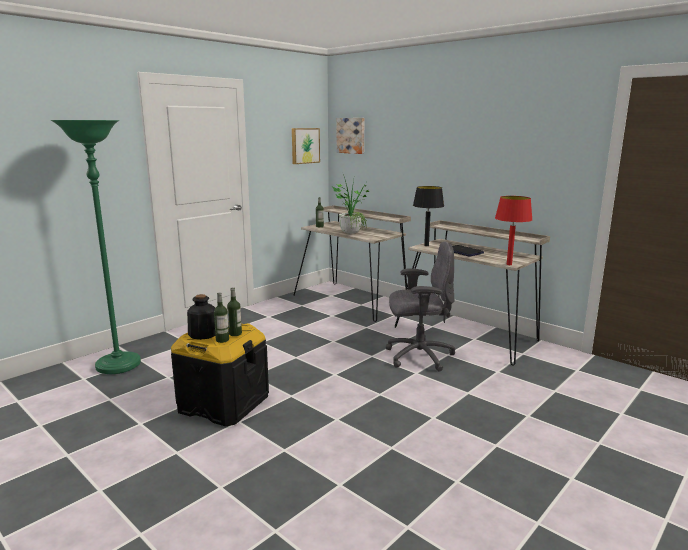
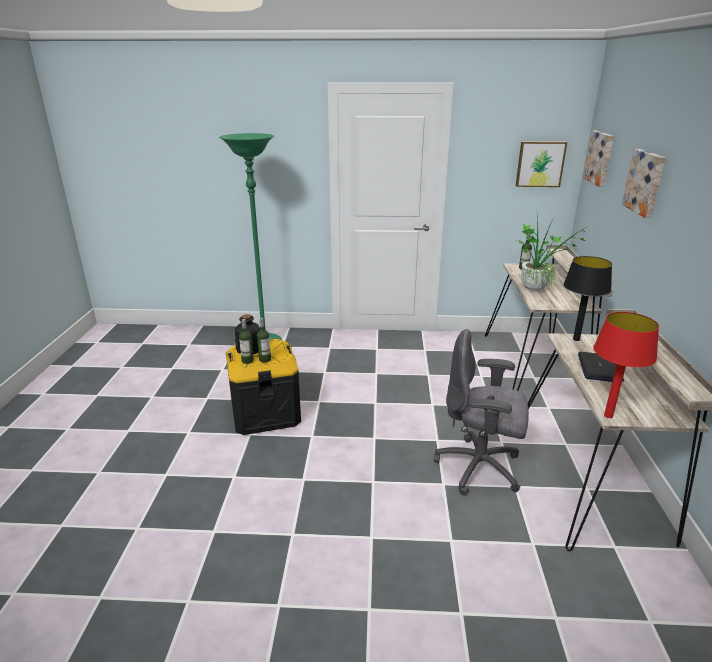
camera: 50 degrees right, 10 degrees up
(414, 140) = (645, 182): none -> picture
(418, 356) = (480, 468): grey office chair -> grey office chair turned 150 degrees clockwise

